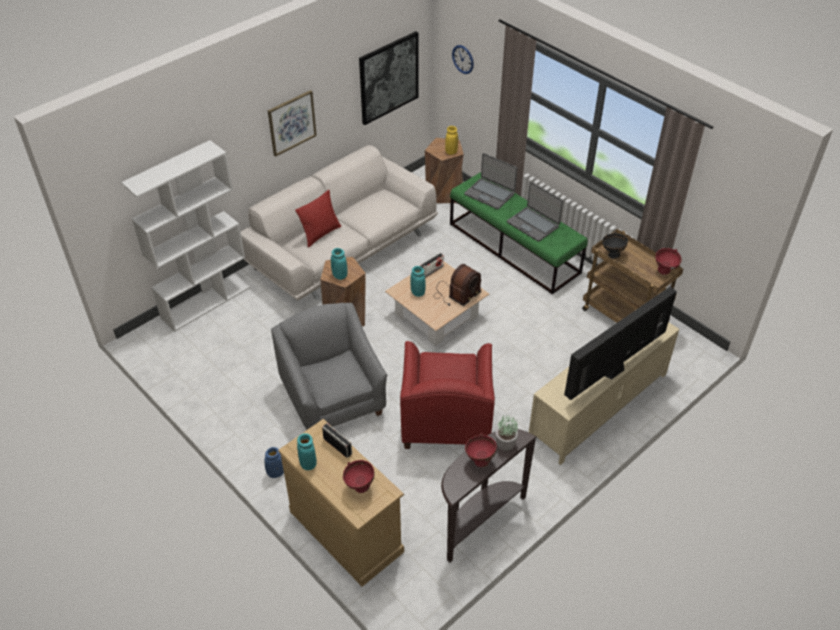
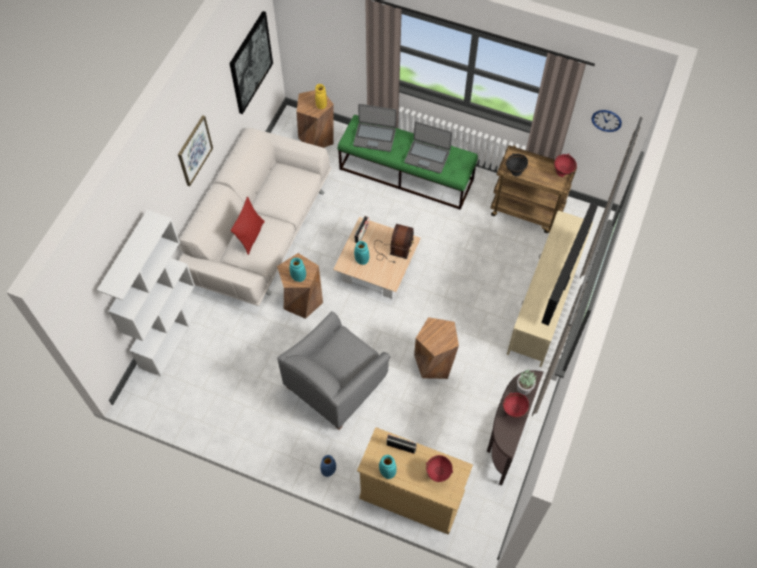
camera: 25 degrees left, 15 degrees up
(333, 398) = (336, 383): grey armchair -> grey armchair turned 90 degrees counterclockwise
(445, 417) = (434, 362): red armchair -> brown stool
(463, 59) = (313, 23): wall clock -> wall clock (606, 120)

